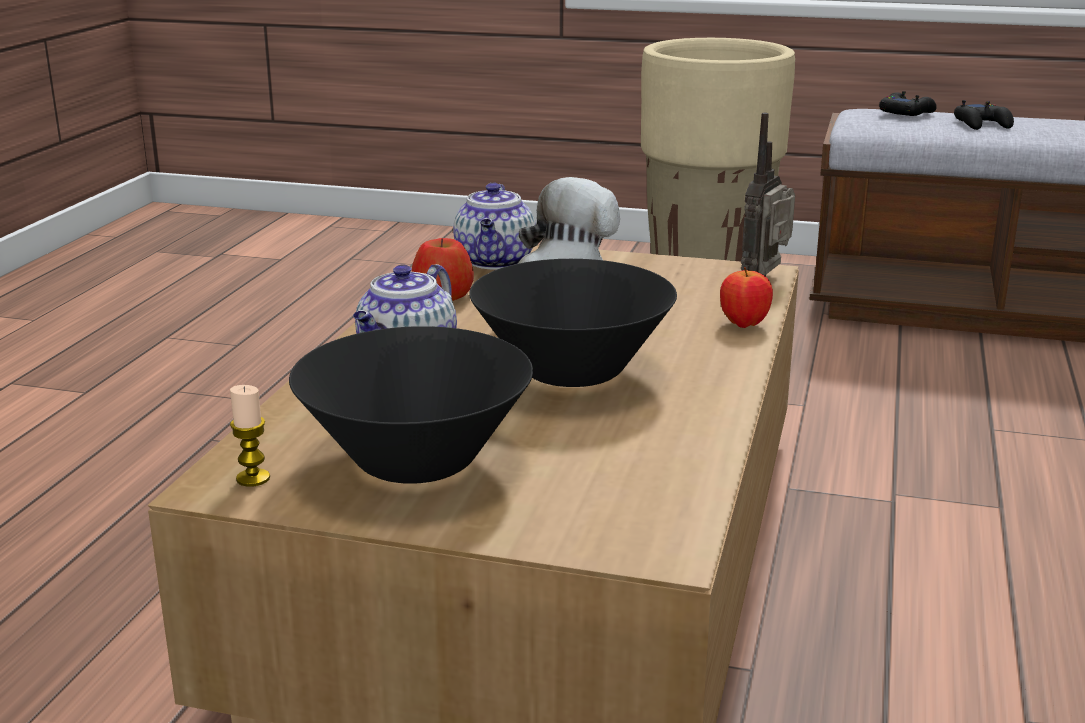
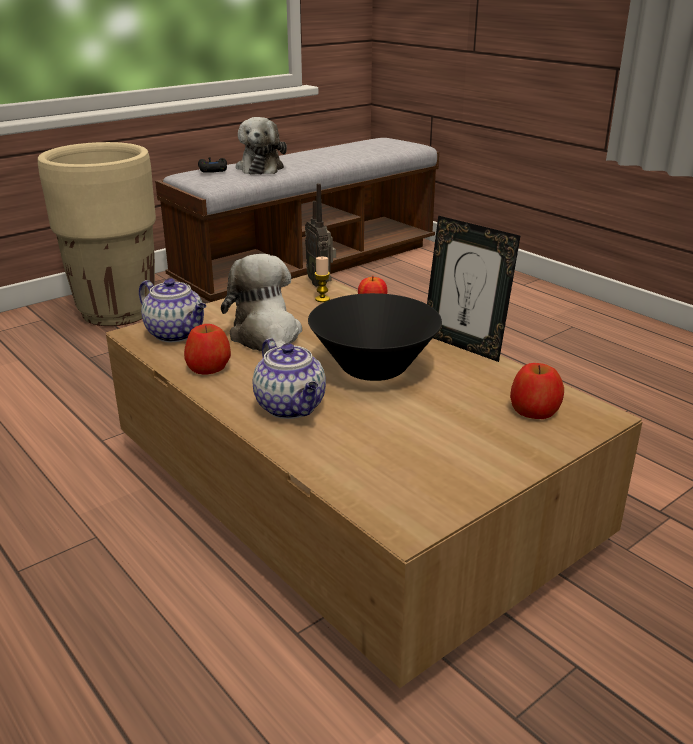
camera: 55 degrees left, 5 degrees up
(253, 478) = (407, 509): candle -> candle (322, 299)
(416, 461) = (440, 448): black bowl -> none
(608, 497) = (534, 410): none -> apple
(737, 403) = (464, 345): none -> picture frame
(982, 124) = (260, 167): black game controller -> plush toy

